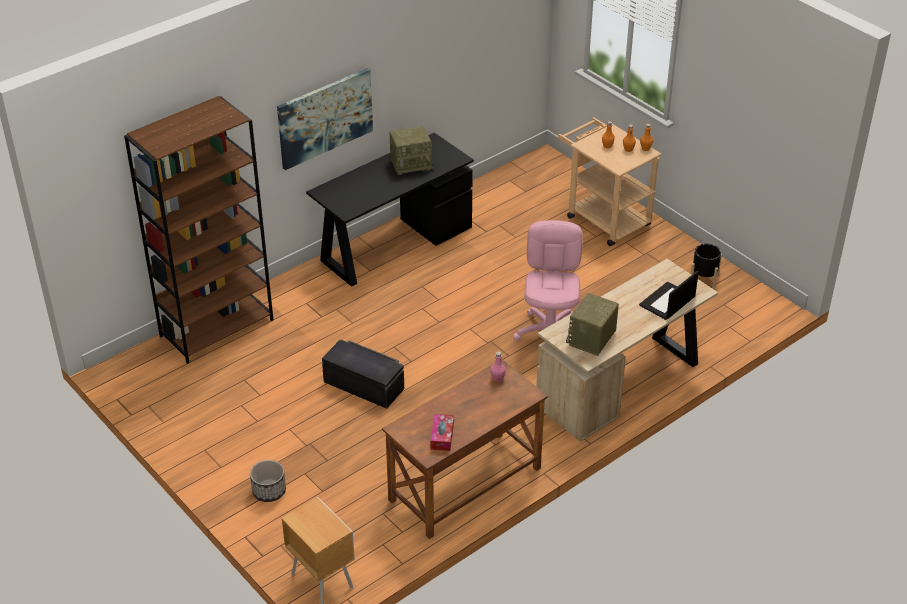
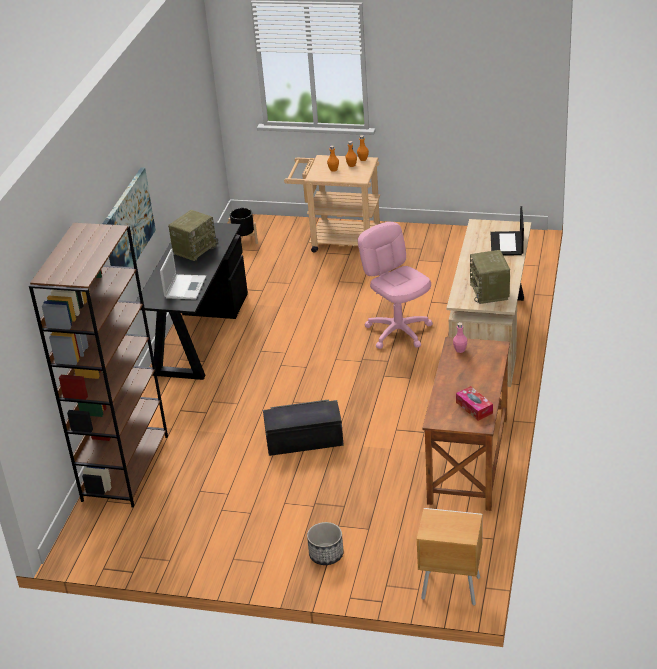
camera: 35 degrees left, 5 degrees down
(363, 195) = (185, 287): none -> laptop
(703, 280) = (459, 244): black planter -> black planter (244, 241)

